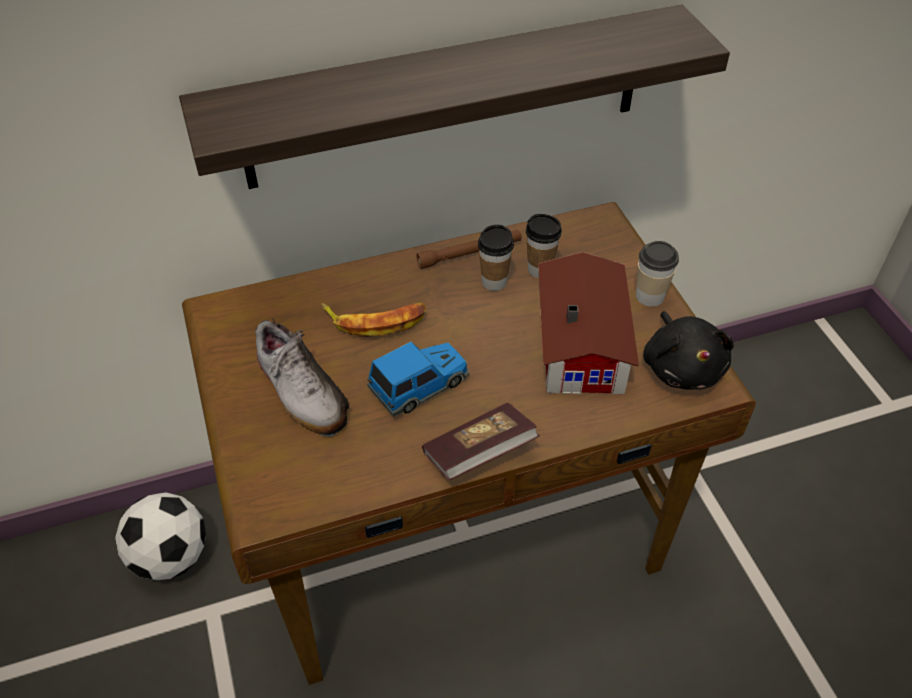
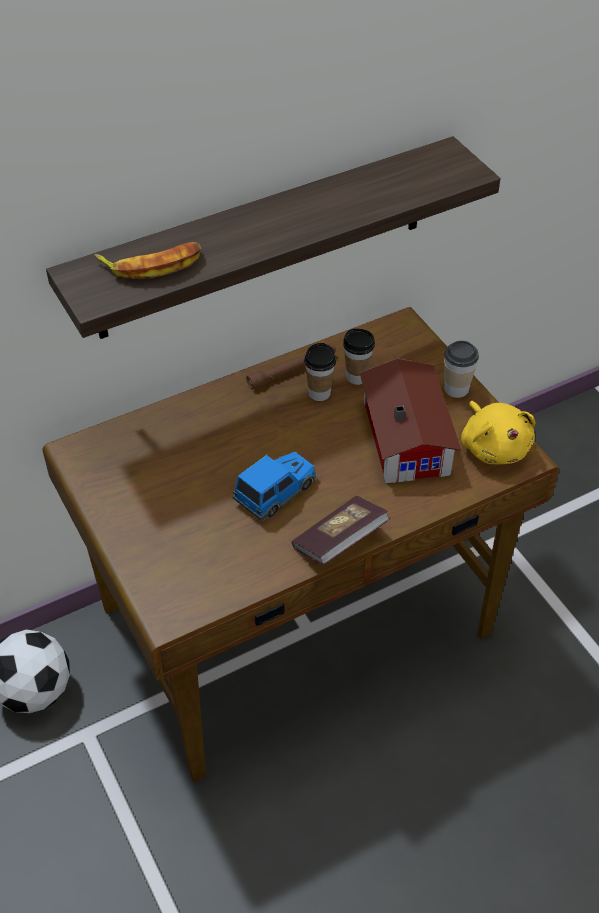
camera: 10 degrees left, 0 degrees up
(301, 391) = (174, 510): shoe -> none
(376, 320) = (223, 440): banana -> banana (152, 265)
(682, 367) = (494, 446): black plush toy -> yellow plush toy

